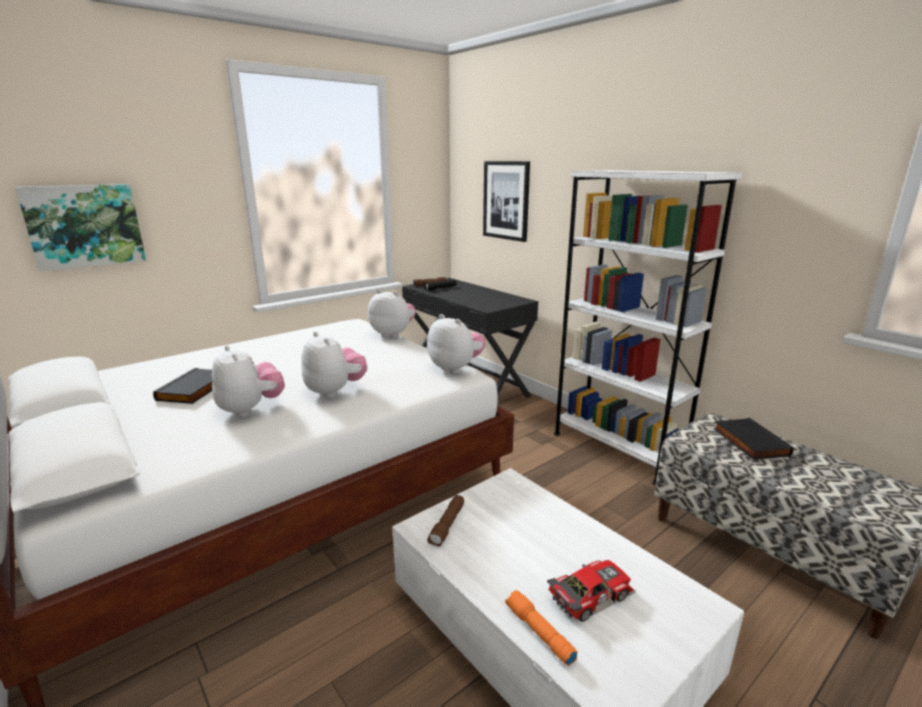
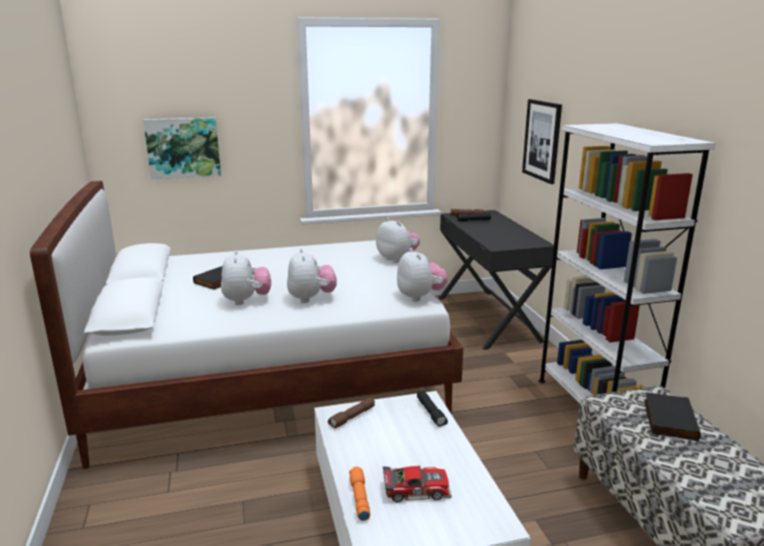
camera: 25 degrees right, 0 degrees up
(527, 494) = (431, 413): none -> black flashlight

